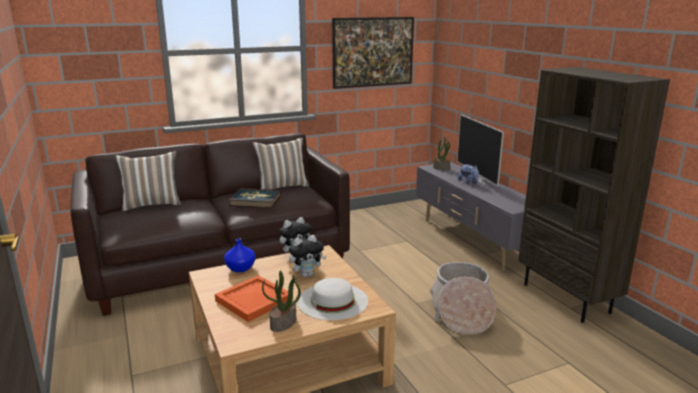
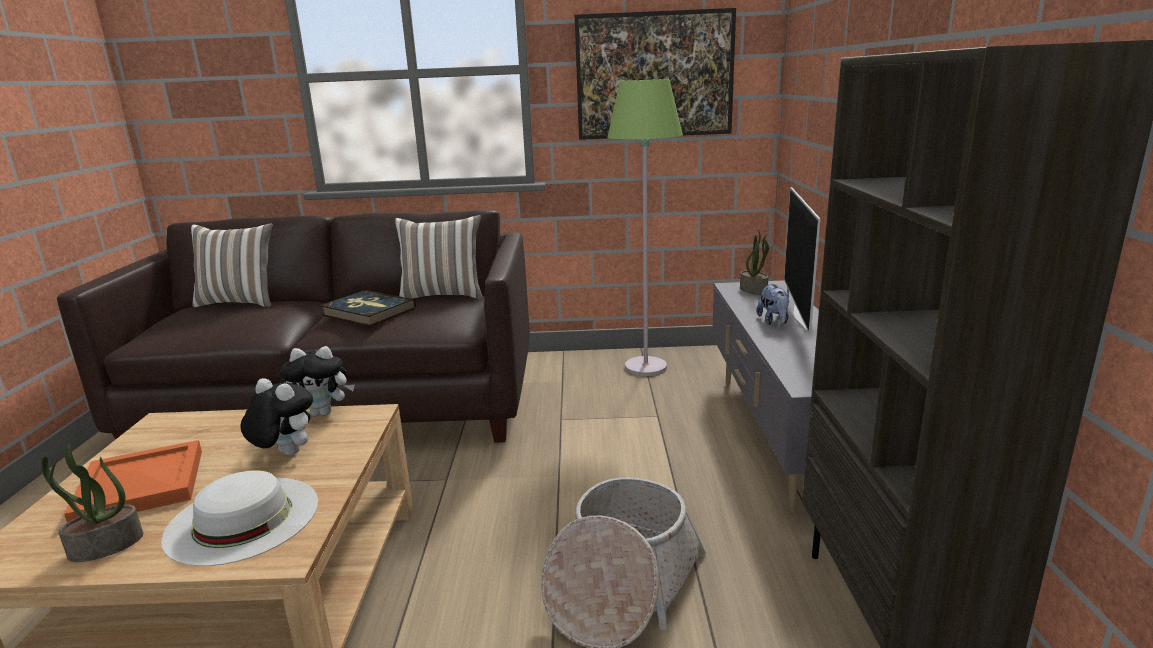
camera: 25 degrees right, 0 degrees up
(240, 268) = (216, 421): blue vase -> none
(307, 274) = (284, 454): plush toy -> plush toy turned 150 degrees counterclockwise
(377, 218) = (646, 367): none -> green floor lamp

